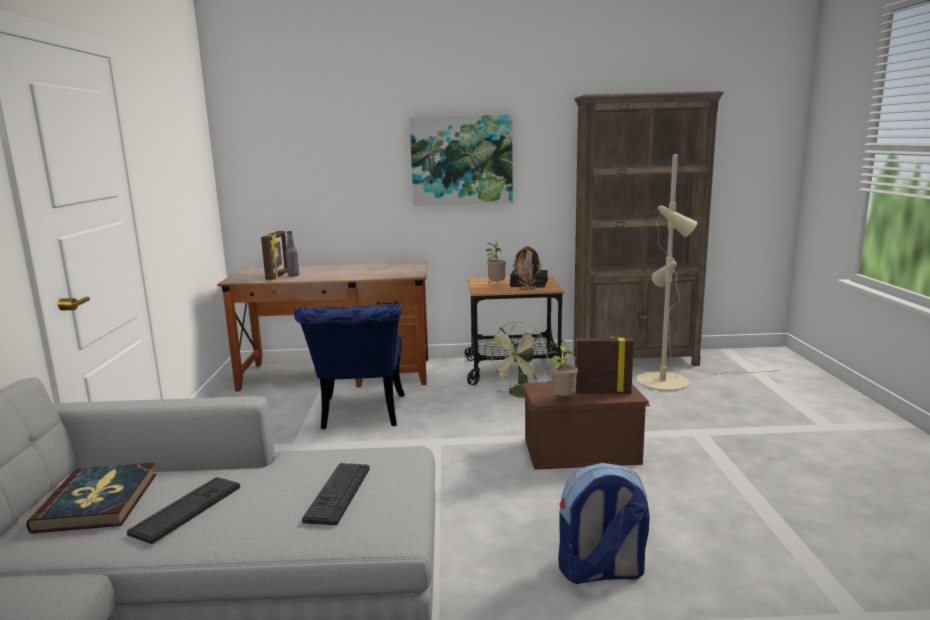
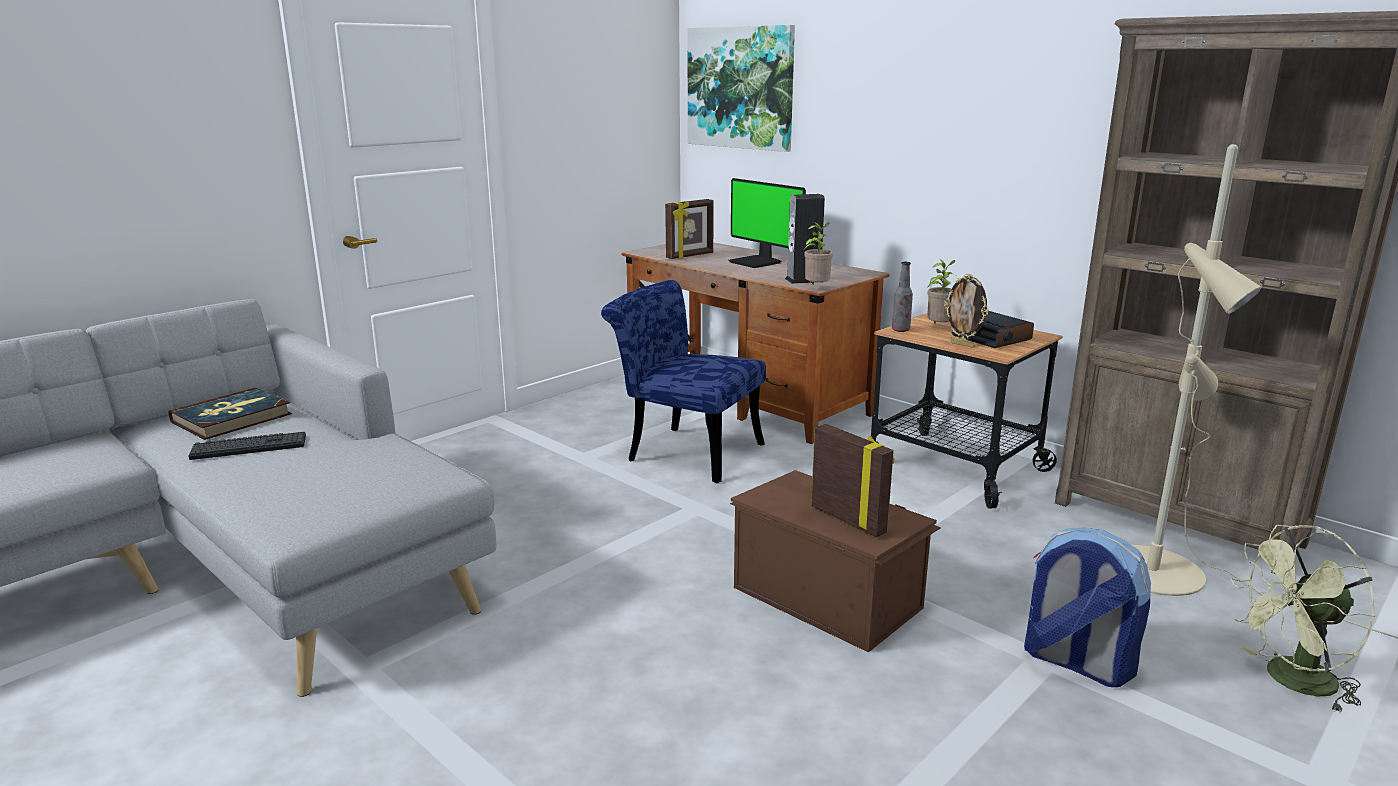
camera: 45 degrees right, 5 degrees up
(293, 275) = (704, 258): bottle -> bottle (900, 330)
(335, 271) = (757, 262): none -> monitor
(338, 493) = (330, 482): keyboard -> none
(360, 416) = (685, 451): blue chair -> blue chair turned 75 degrees clockwise
(395, 273) = (804, 280): none -> speaker
(461, 160) = (955, 124): picture -> picture (740, 88)
(520, 395) = (896, 501): green fan -> green fan (1290, 682)
(562, 400) = (779, 506): potted plant -> potted plant (816, 289)
(601, 572) = (579, 720): backpack -> backpack (1075, 662)

